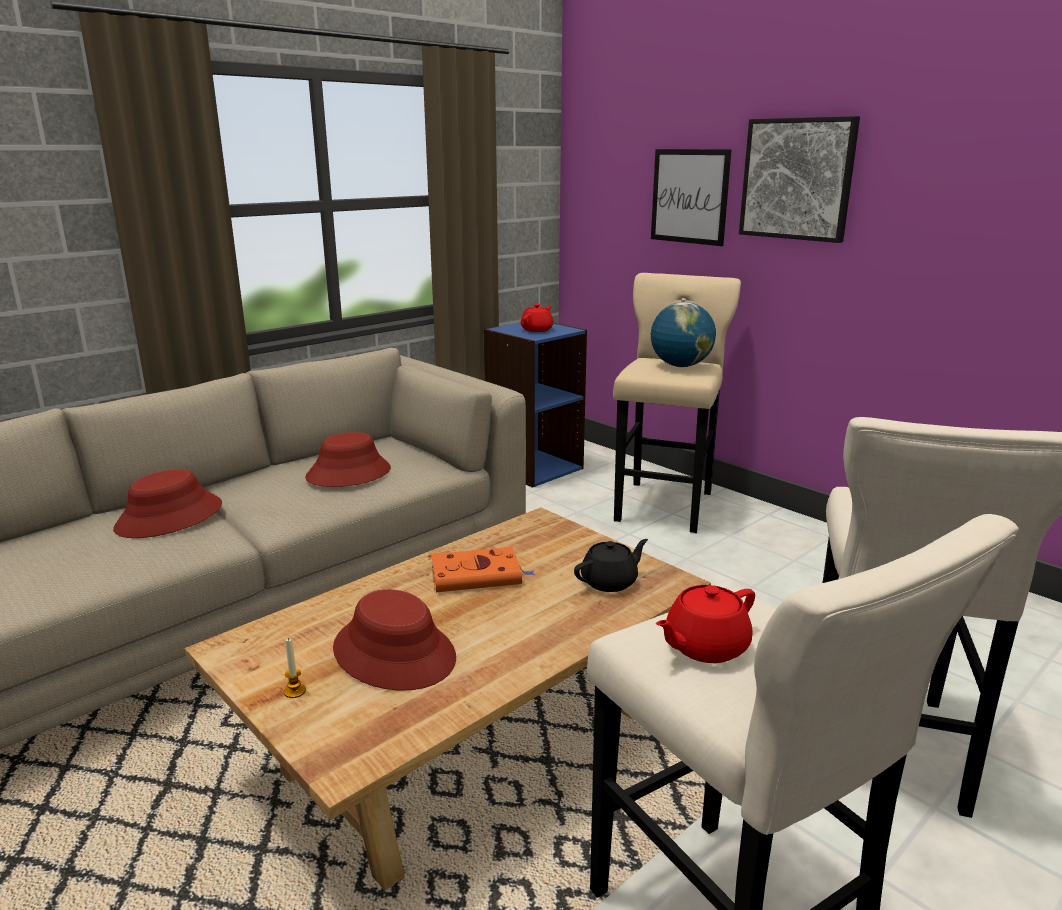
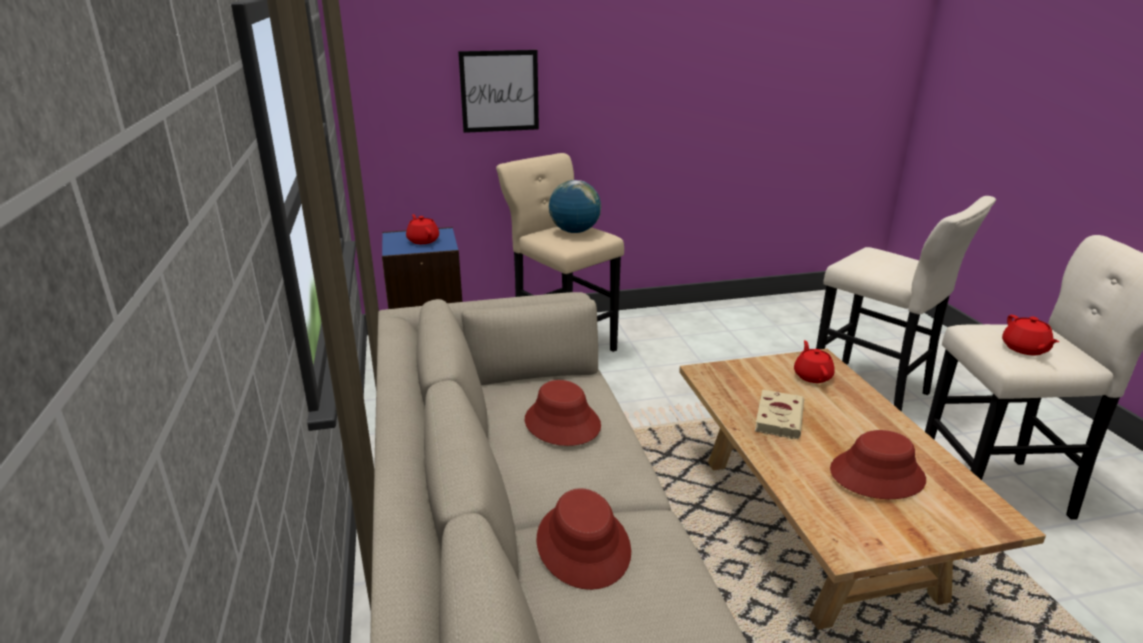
camera: 60 degrees left, 5 degrees up
(295, 691) = (917, 527): candle -> none
(478, 575) = (778, 417): orange book -> beige book
(610, 582) = (812, 376): black teapot -> red teapot
(797, 179) = (597, 70): picture -> none

